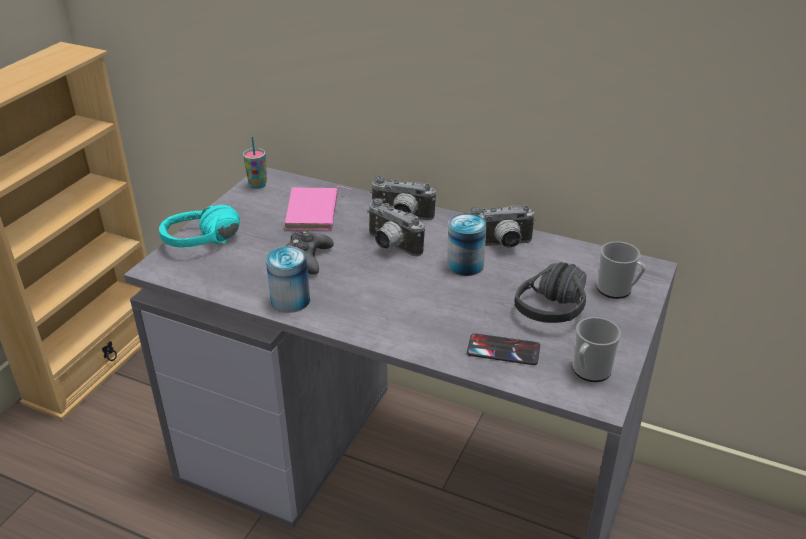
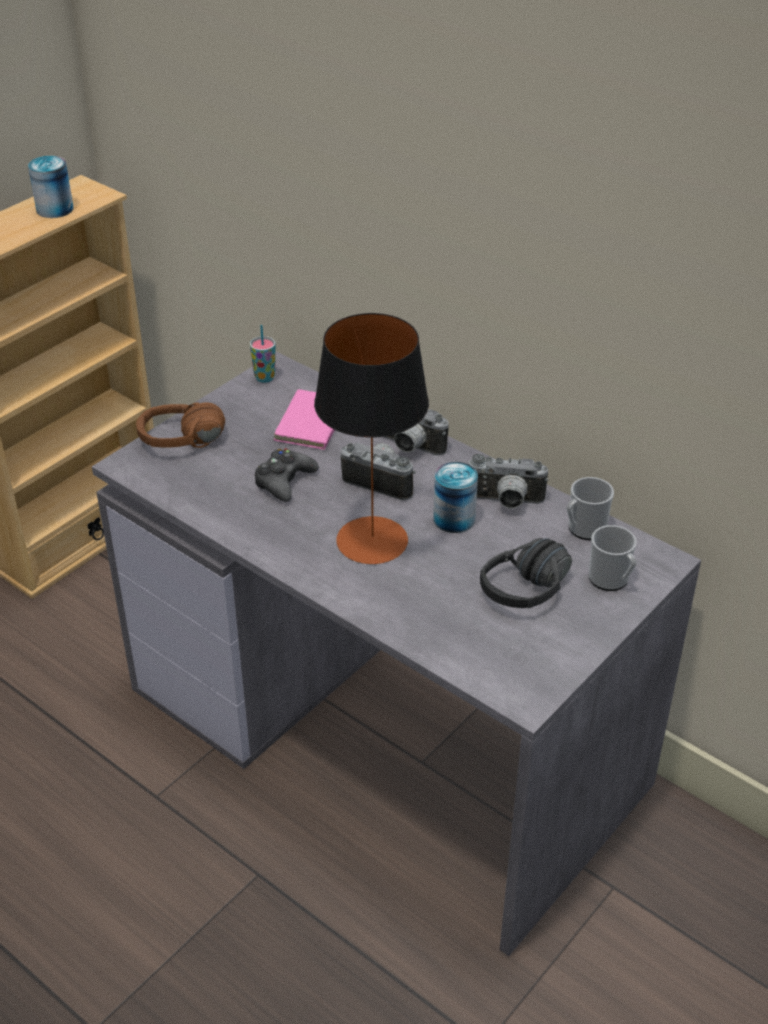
camera: 15 degrees right, 5 degrees up
(205, 247) = (183, 448): turquoise headphones -> brown headphones
(290, 300) = (250, 527): can -> can (55, 209)
(390, 246) = (381, 481): camera -> camera turned 150 degrees clockwise
(404, 293) = (372, 541): none -> table lamp
(503, 350) = (449, 626): phone -> none
(589, 371) = (529, 668): mug -> mug (583, 529)

